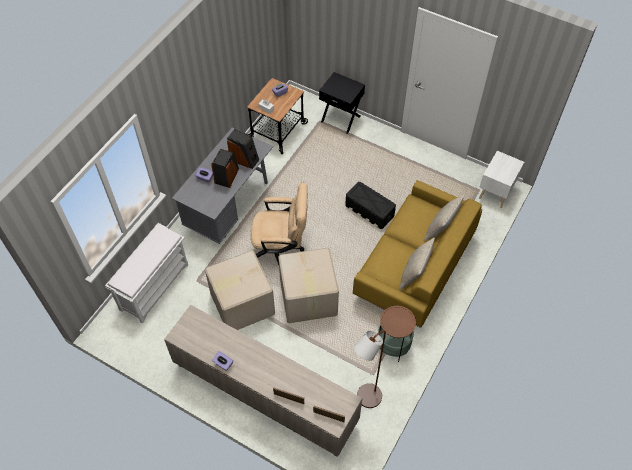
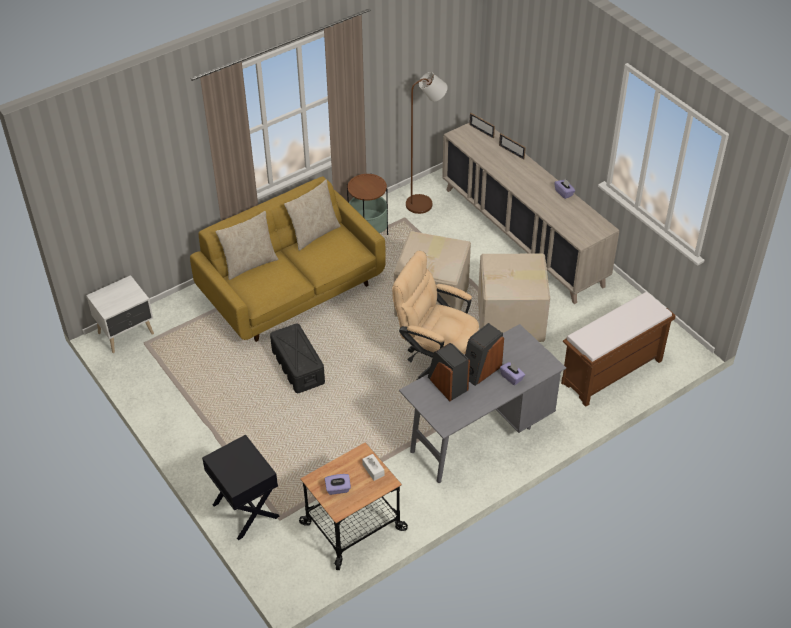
camera: 155 degrees left, 10 degrees down
(154, 286) = (611, 373): white bench -> brown bench

